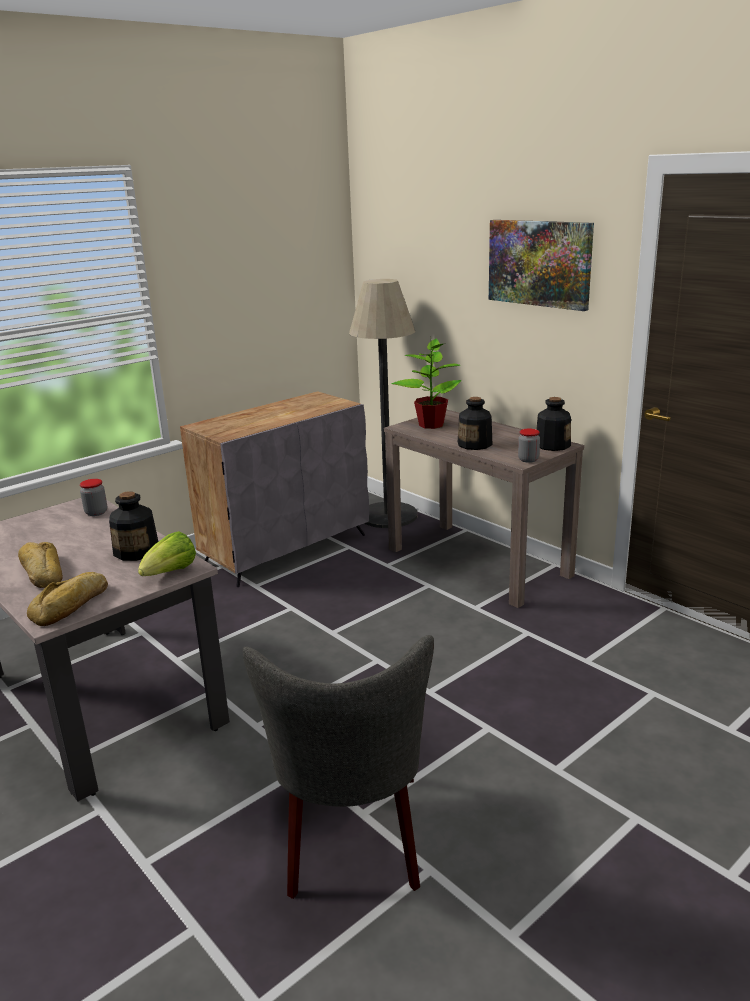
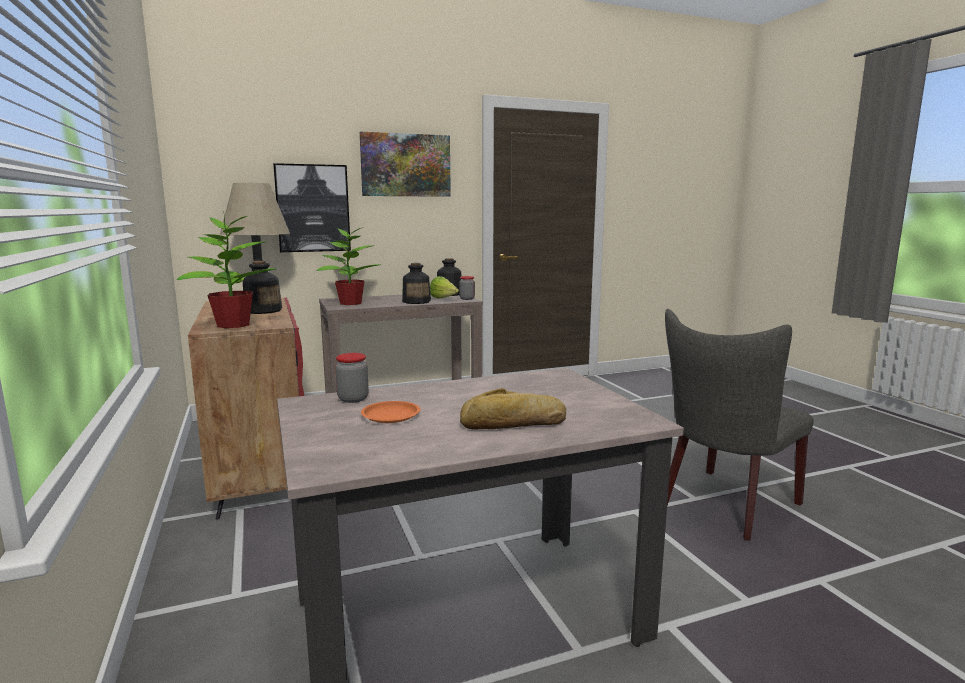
camera: 70 degrees left, 10 degrees down
(58, 532) = (391, 416): none -> orange plate
(72, 605) = (614, 412): bread -> none
(137, 551) = (499, 387): bottle -> bottle (263, 311)
(170, 573) = (567, 379): lettuce -> lettuce (444, 299)
(218, 426) = (232, 325): none -> potted plant
(286, 549) = (259, 469): grey cabinet -> red cabinet
(353, 842) = (724, 506): grey chair -> grey chair turned 120 degrees clockwise
(449, 308) = (313, 208): none -> picture

